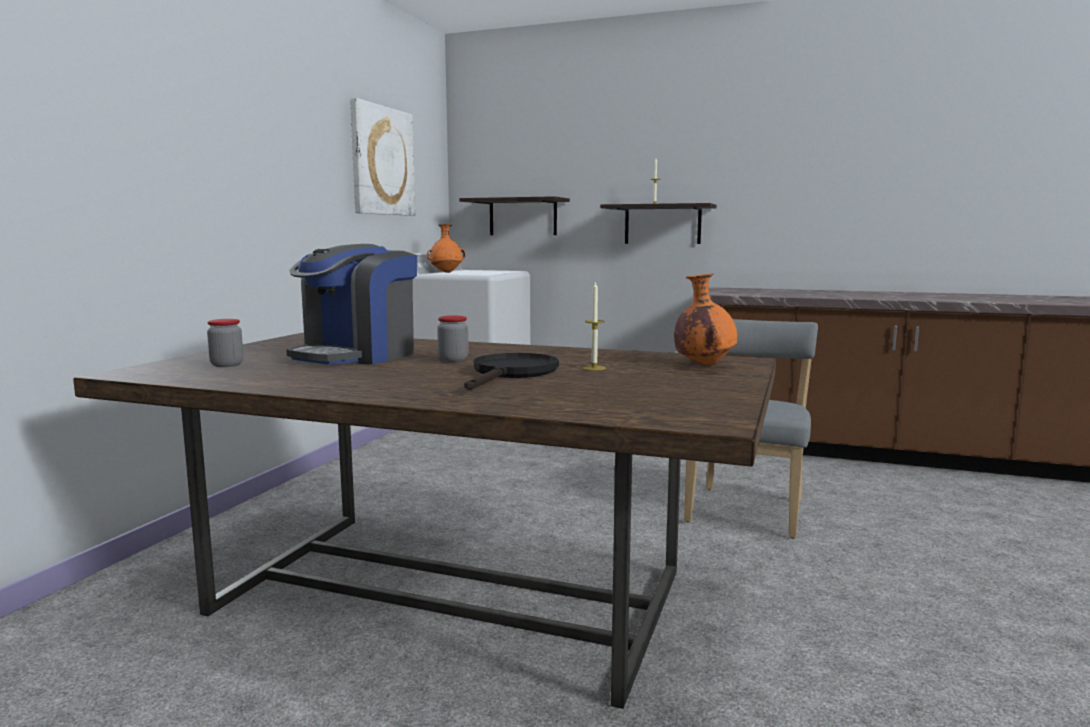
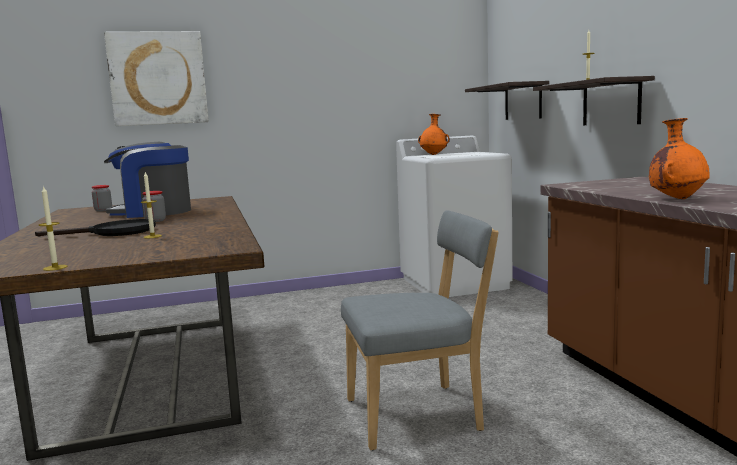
camera: 55 degrees right, 0 degrees up
(382, 161) = (383, 67): picture -> picture (158, 78)
(703, 365) = (192, 246): orange vase -> orange vase (677, 199)
(740, 398) = (55, 268): none -> candle

